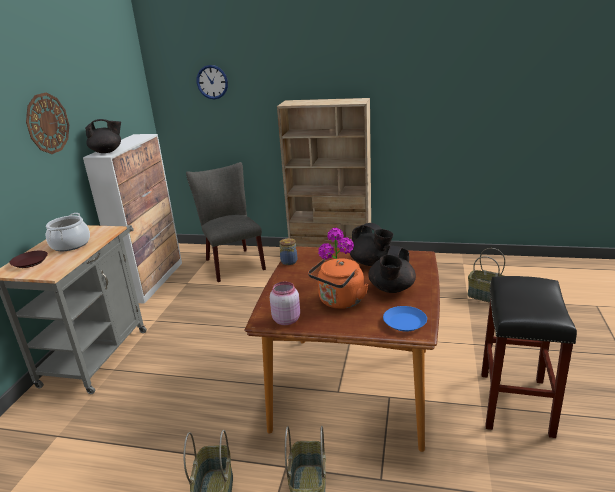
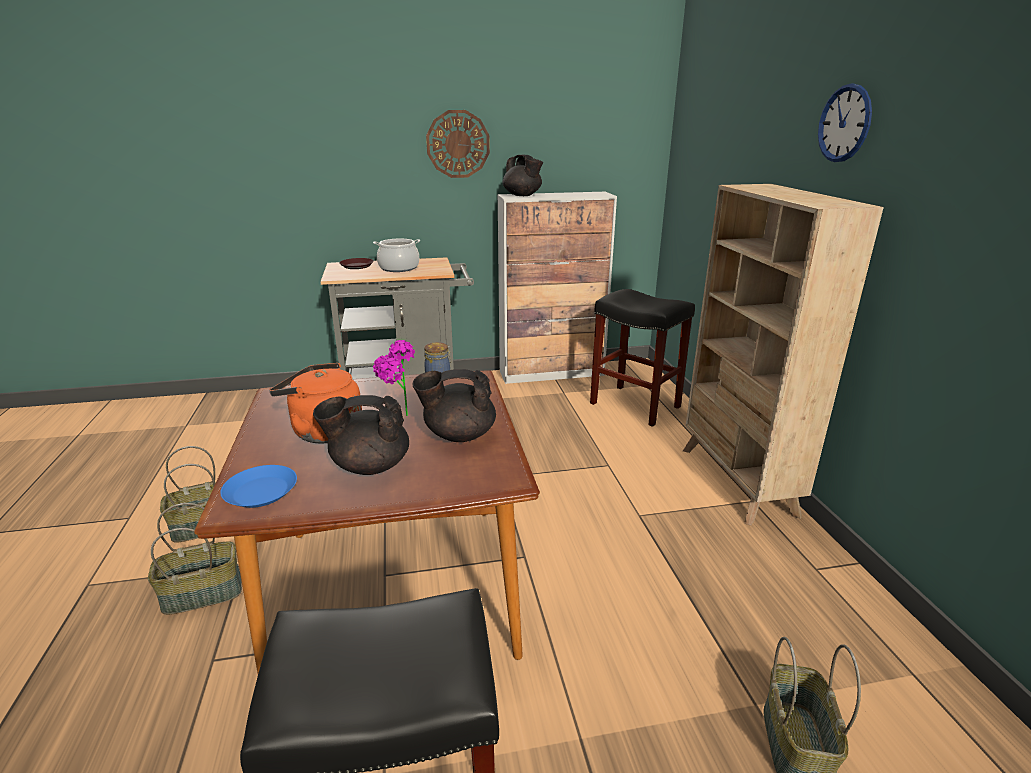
camera: 65 degrees right, 0 degrees up
(212, 82) = (717, 138): wall clock -> wall clock (844, 123)
(232, 263) = (636, 405): grey chair -> black stool
(286, 319) = (277, 405): pink jar -> none
(371, 262) = (458, 435): black teapot -> black teapot turned 60 degrees clockwise

